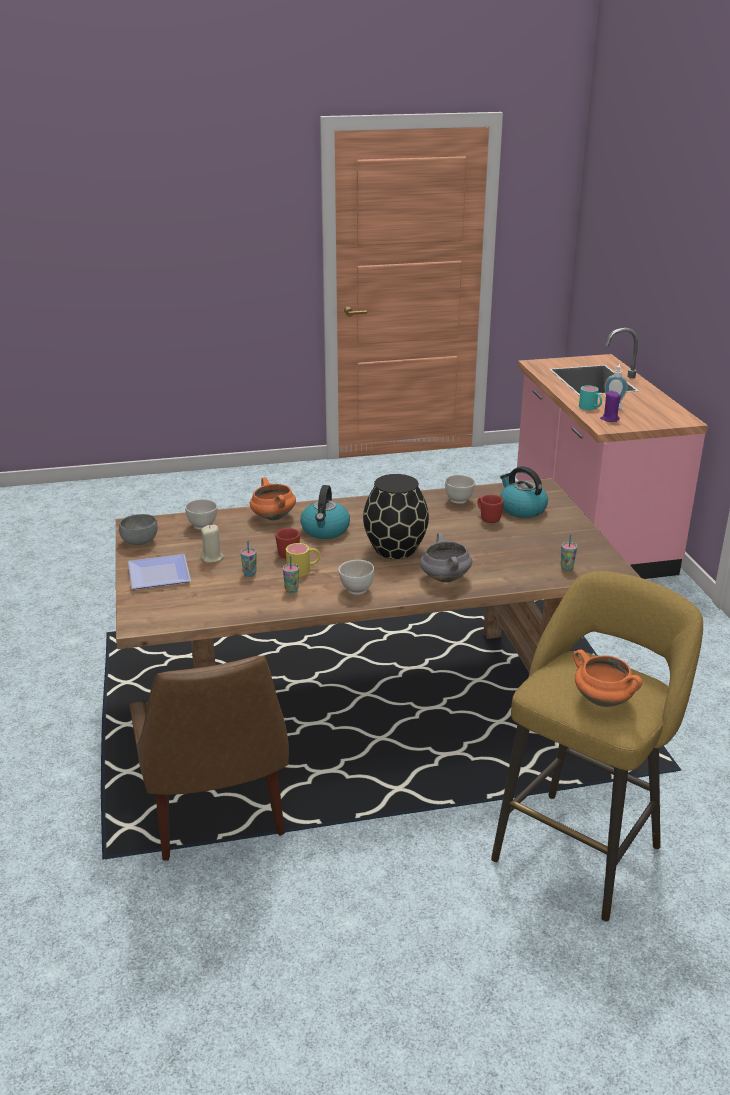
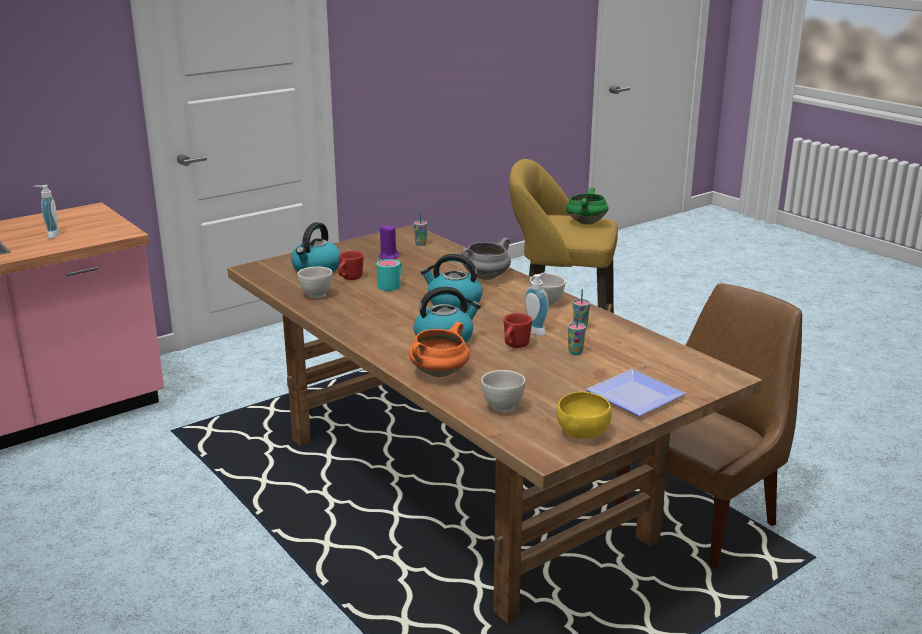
camera: 115 degrees left, 5 degrees down
(139, 542) = (583, 433): grey bowl -> yellow bowl
(212, 558) = (567, 379): beige candle -> none
(303, 570) = (537, 331): yellow mug -> soap dispenser
(394, 549) = (453, 303): black vase -> kettle
(590, 408) = (59, 243): turquoise mug -> turquoise mug (392, 284)
(604, 700) = (586, 222): orange cooking pot -> green cooking pot
(609, 419) = (96, 233): purple candle -> purple candle (389, 257)

